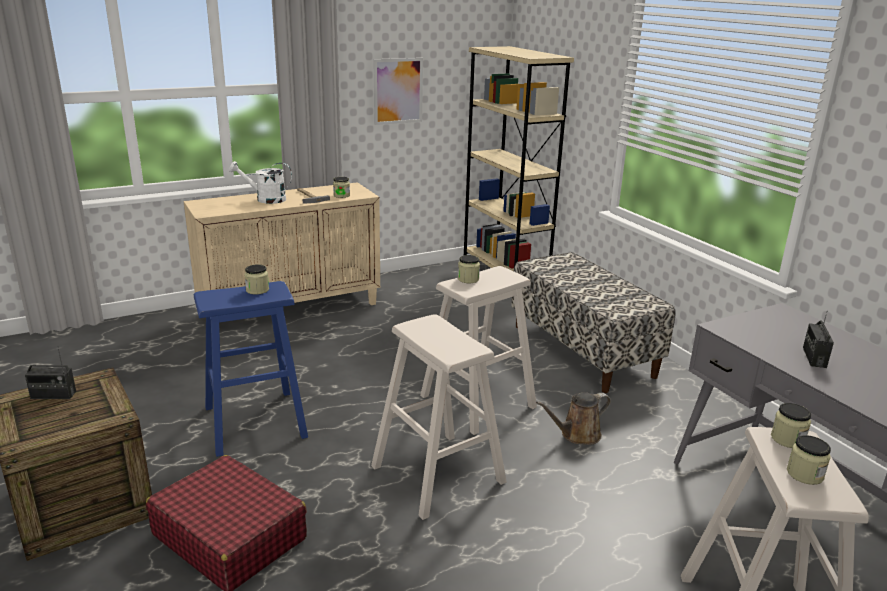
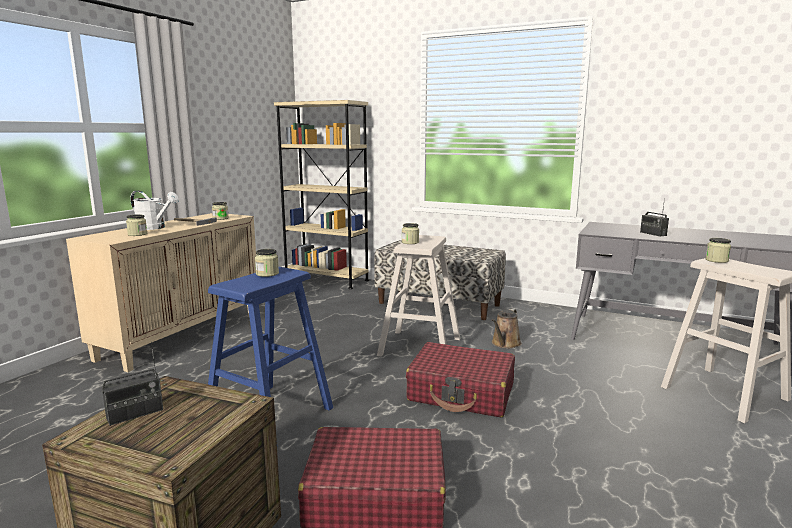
camera: 35 degrees left, 10 degrees down
(265, 199) = (155, 228): white watering can -> white watering can turned 120 degrees counterclockwise
(398, 91) = (229, 135): picture -> none
(438, 474) = (461, 393): beige stool -> red suitcase
(804, 474) = (753, 268): jar -> jar (137, 234)

